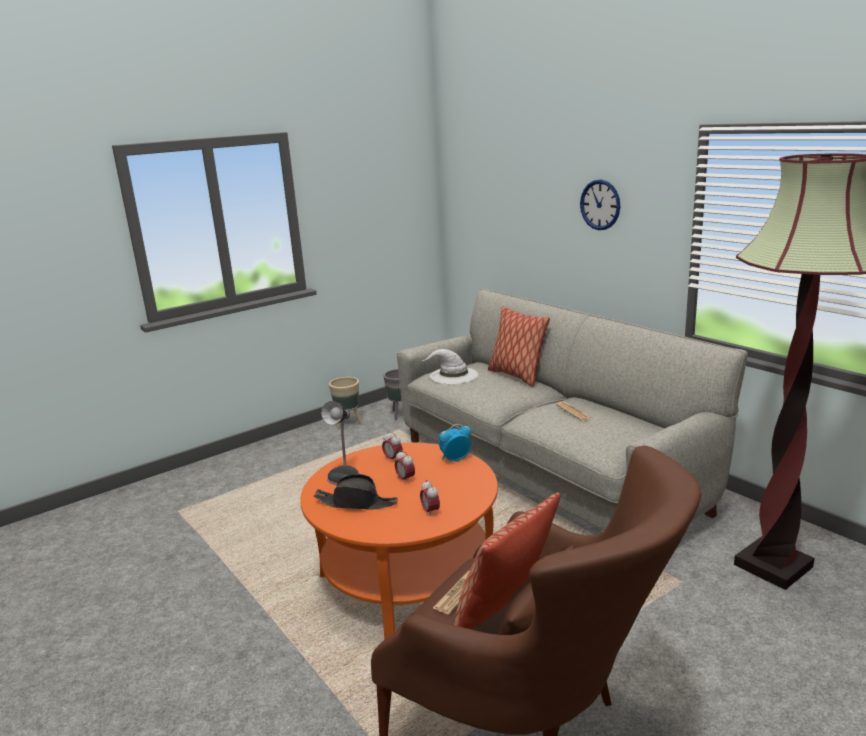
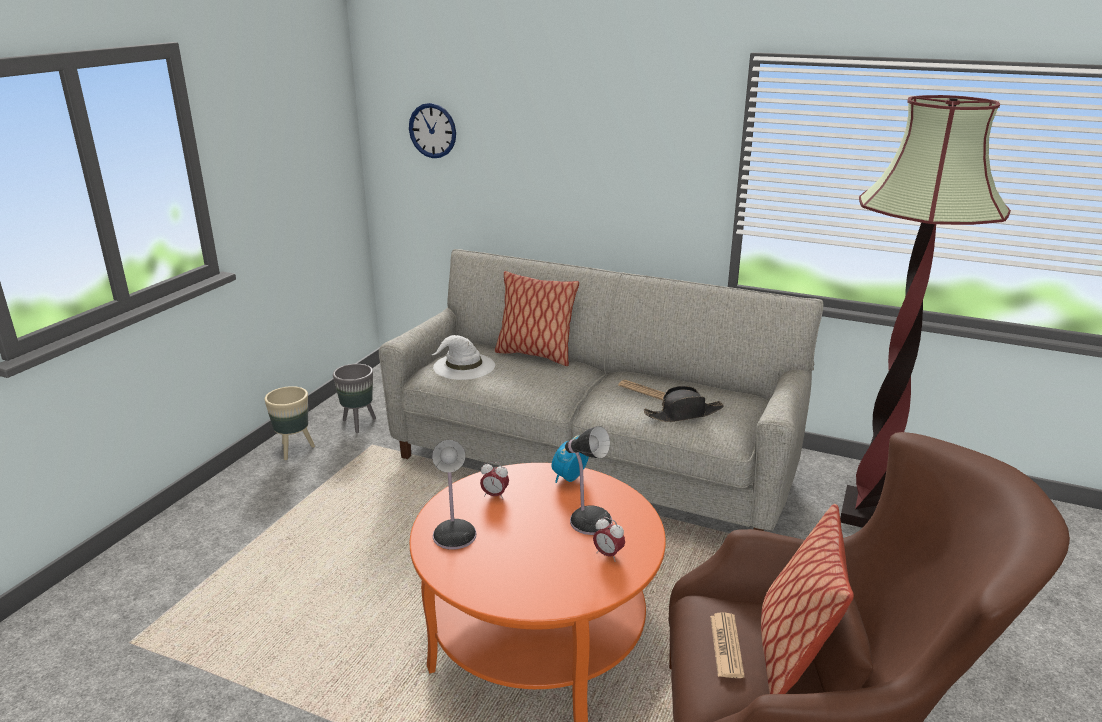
camera: 30 degrees left, 5 degrees up
(356, 503) = (507, 567): black hat -> black hat (683, 414)
(405, 479) = (537, 519): alarm clock -> none
(440, 488) = (588, 520): none -> table lamp
(600, 205) = (615, 142): wall clock -> wall clock (432, 130)

